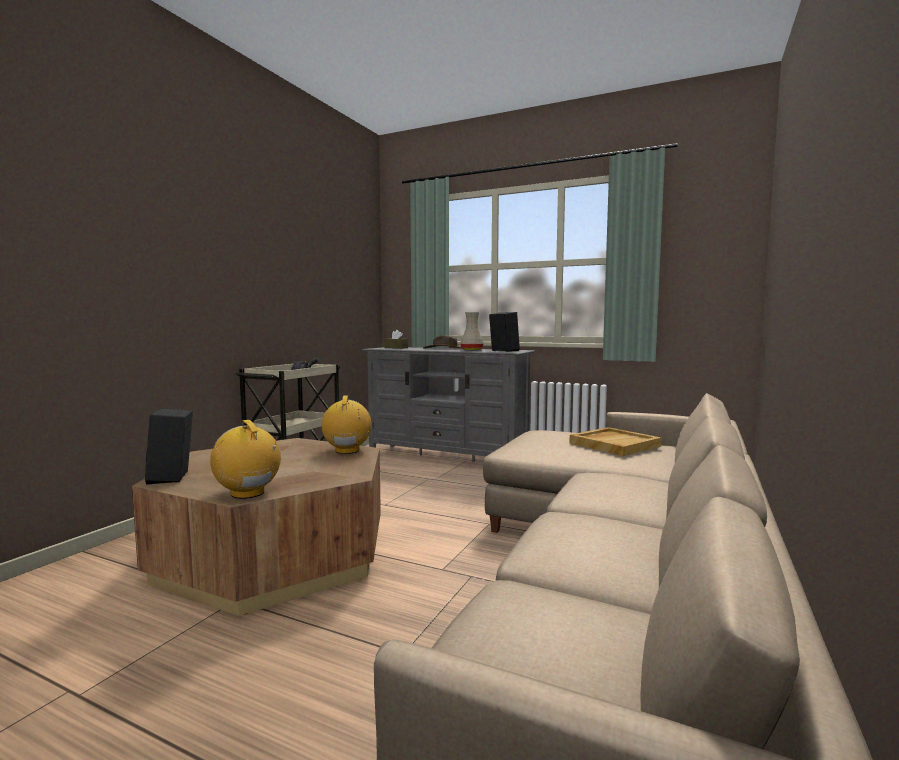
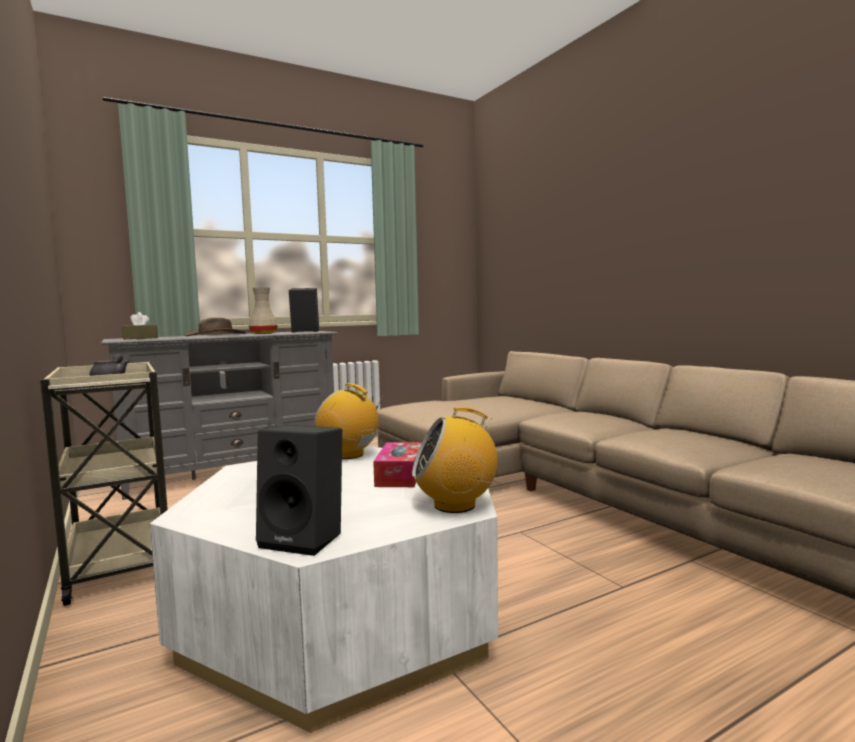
camera: 55 degrees left, 0 degrees up
(275, 554) = (345, 613): brown coffee table -> white coffee table
(308, 470) = (399, 475): none -> tissue box
(614, 444) = (486, 400): beige tray -> none

